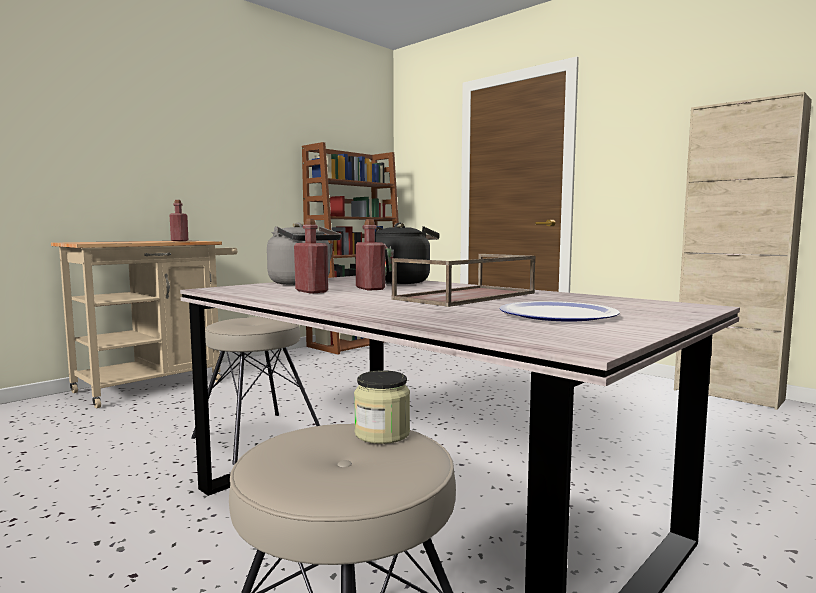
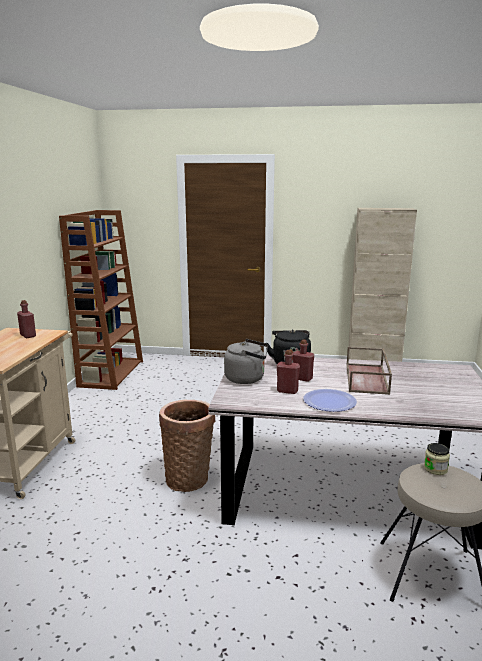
camera: 35 degrees left, 10 degrees up
(257, 436) = (189, 478): beige stool -> basket
(557, 314) = (440, 392): plate -> plate (329, 401)

